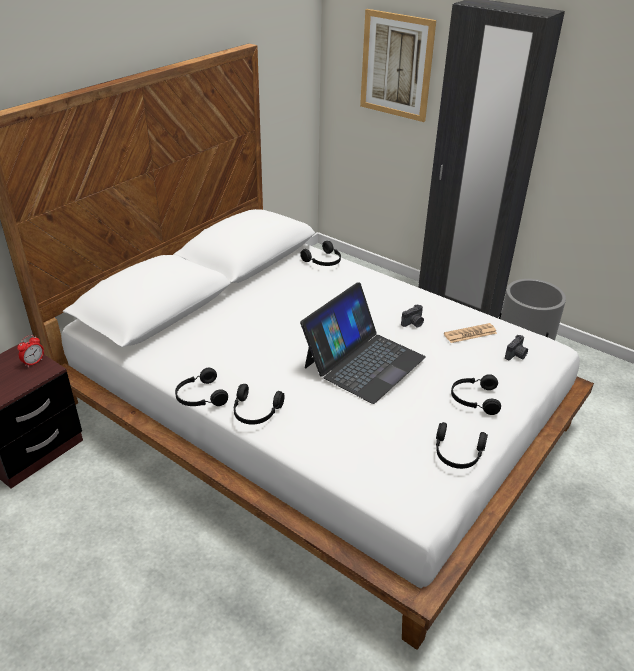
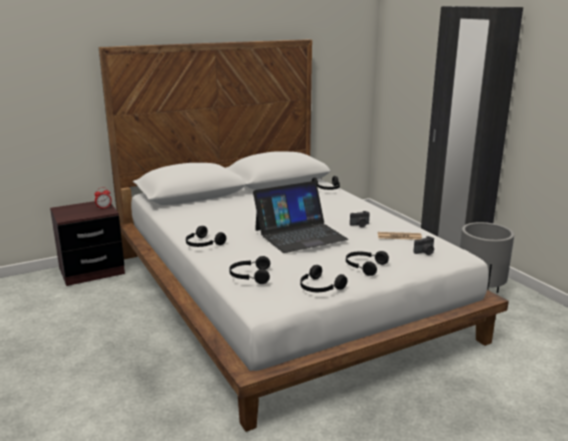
camera: 25 degrees right, 15 degrees down
(200, 397) = (177, 232): black headphones -> black headphones (249, 276)
(396, 65) = (419, 62): picture -> none

